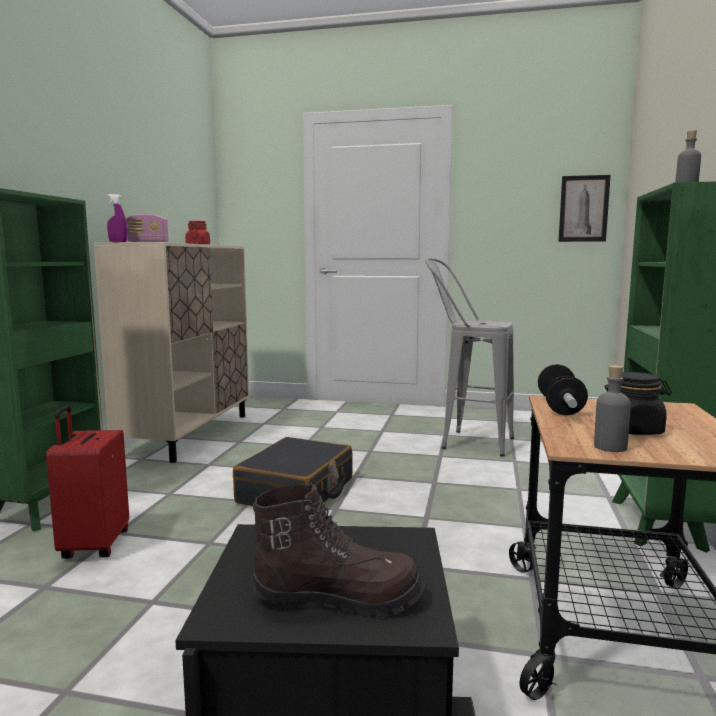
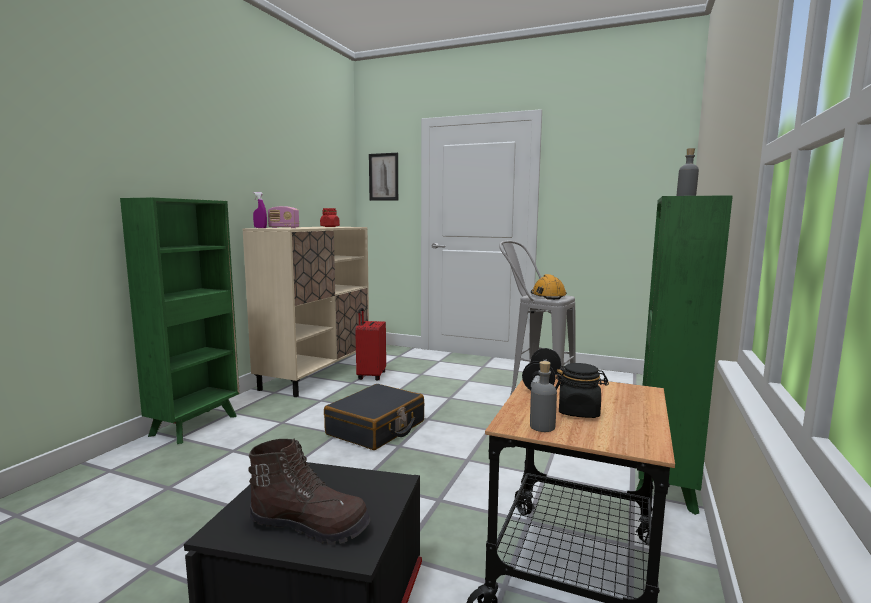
camera: 10 degrees right, 0 degrees up
(93, 546) = (212, 459): red suitcase -> red suitcase (370, 376)
(482, 322) = (547, 296): none -> orange hard hat
(583, 208) = (654, 197): picture -> picture (383, 177)

